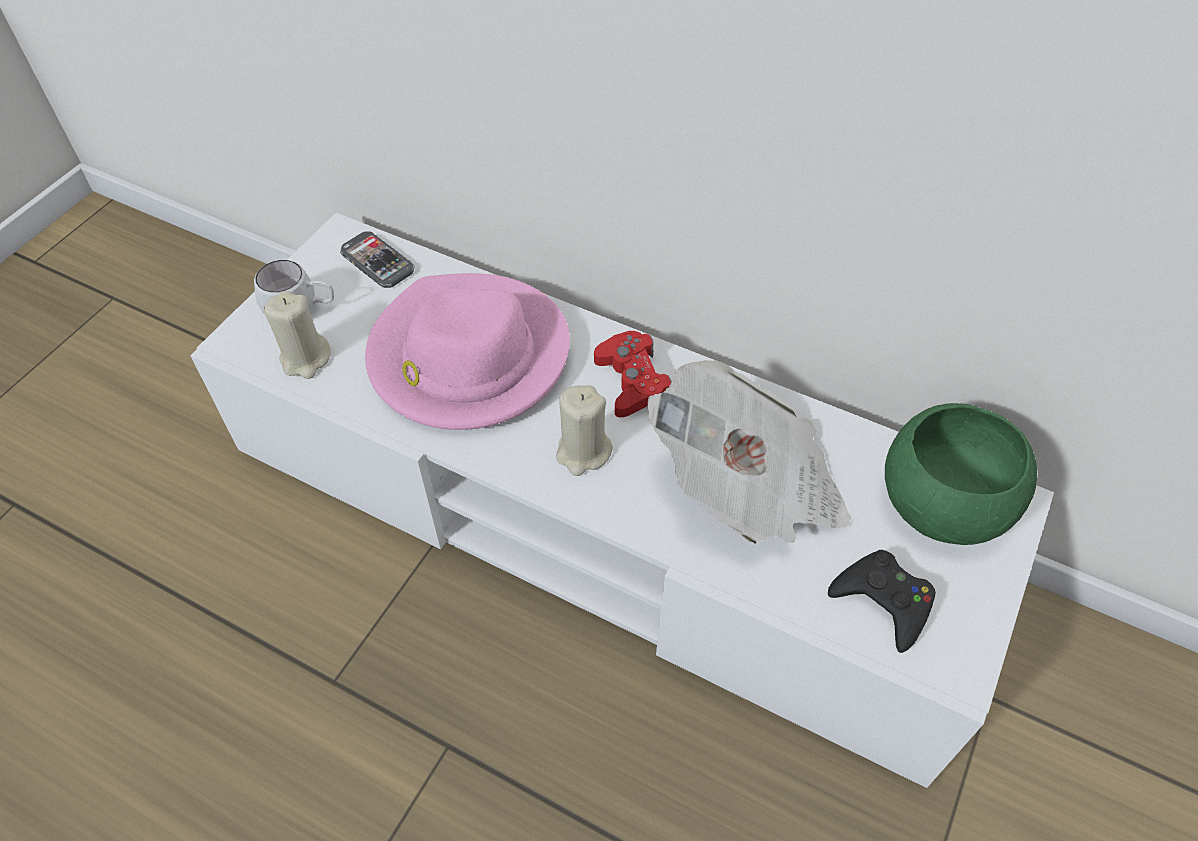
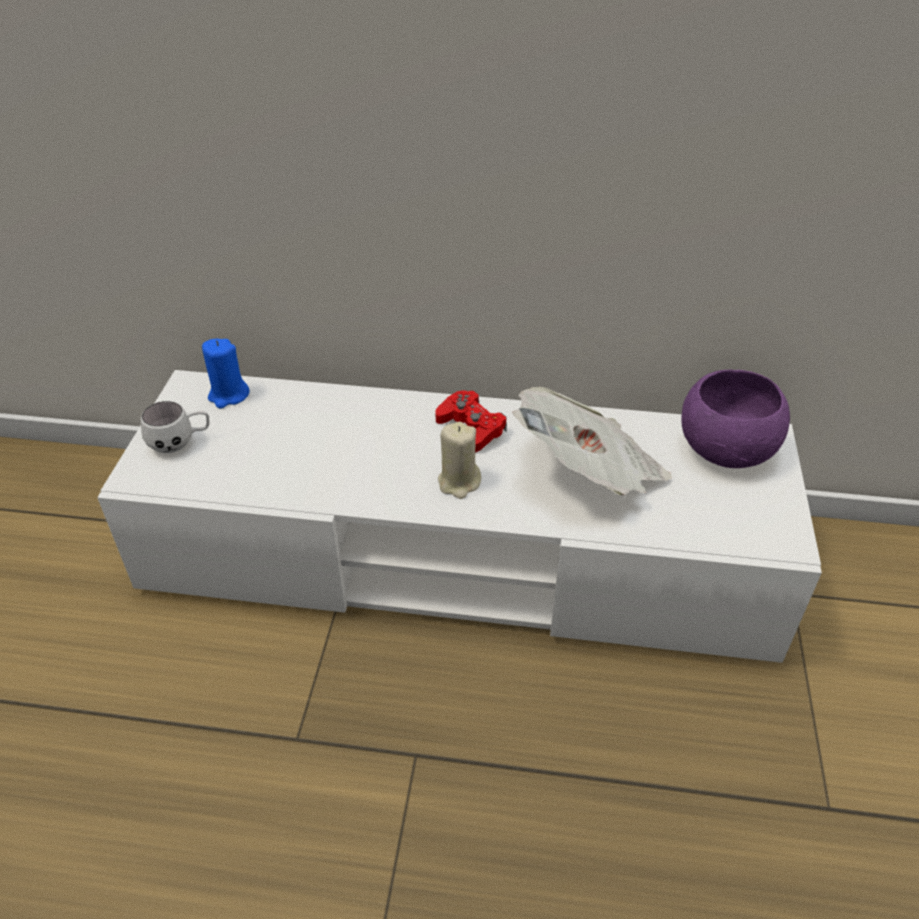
camera: 20 degrees left, 10 degrees down
(305, 359) = (202, 475): beige candle -> none
(377, 262) = (228, 395): phone -> blue candle
(467, 357) = (336, 442): pink hat -> none
(883, 601) = (719, 518): black game controller -> none
(944, 504) = (727, 449): green bowl -> purple bowl

